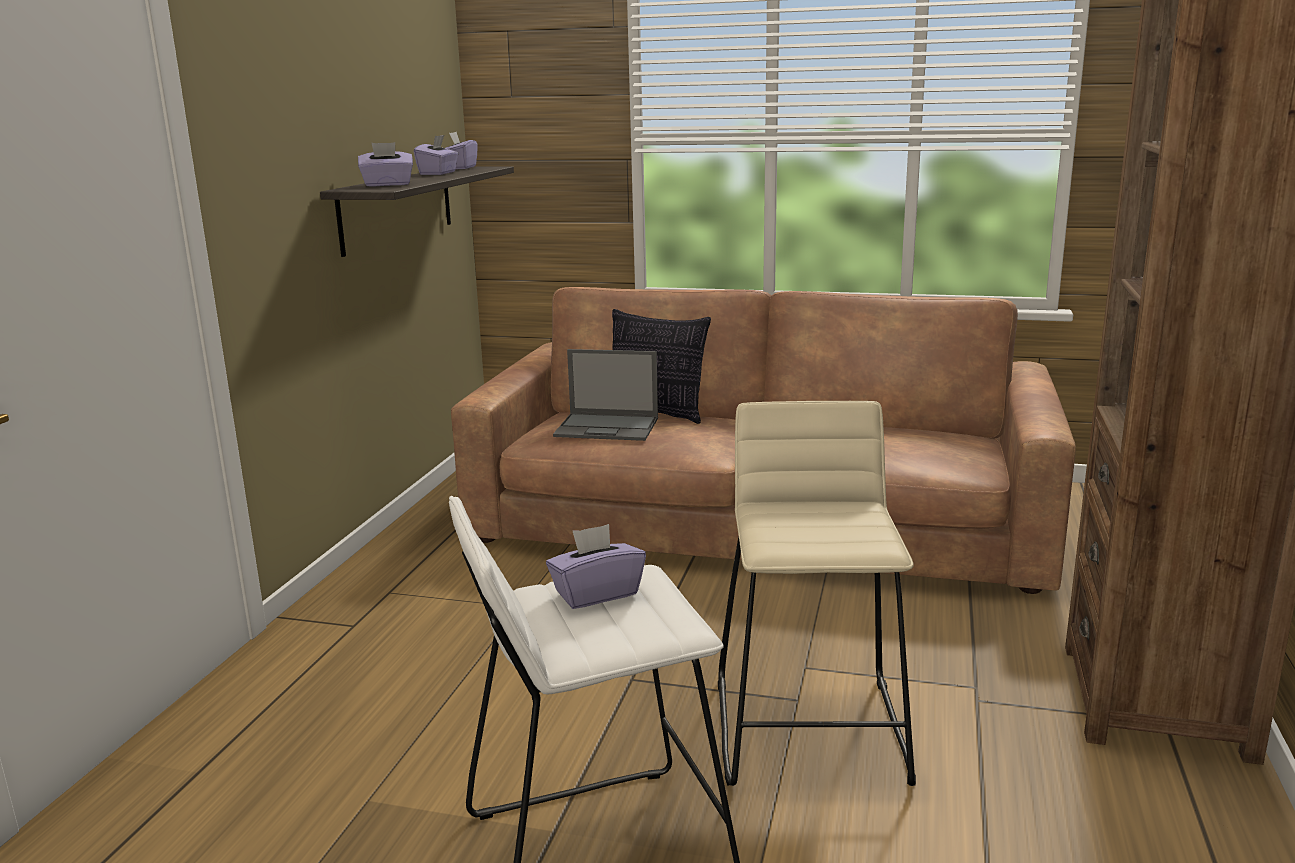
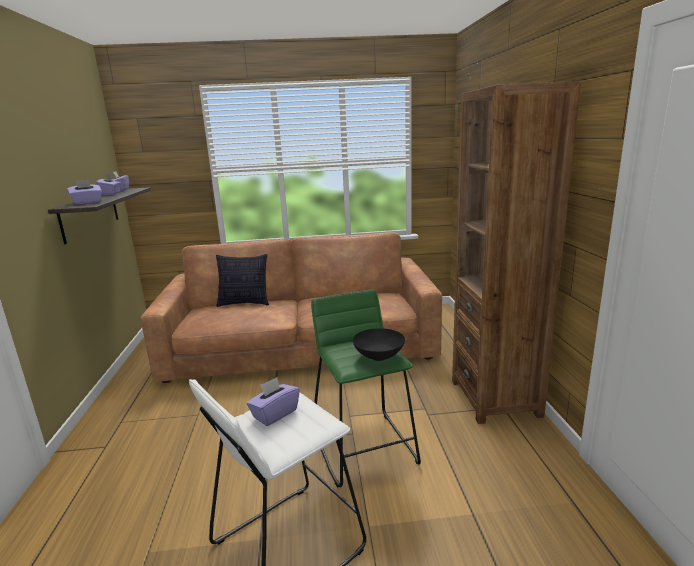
camera: 20 degrees left, 0 degrees up
(608, 427) = (225, 314): laptop -> none
(812, 730) = (365, 447): beige stool -> green stool
(846, 536) = (378, 356): none -> black bowl

